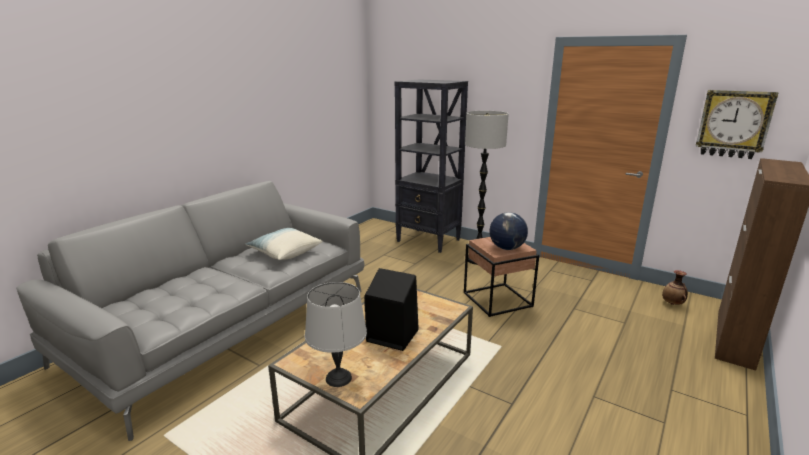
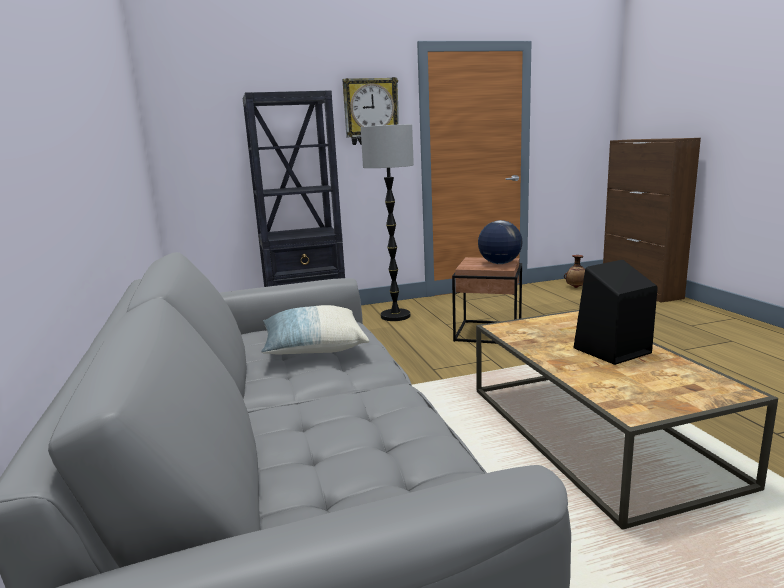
camera: 50 degrees left, 5 degrees down
(338, 378) = (694, 394): grey table lamp -> none
(733, 124) = (573, 119): wall clock -> wall clock (371, 111)

